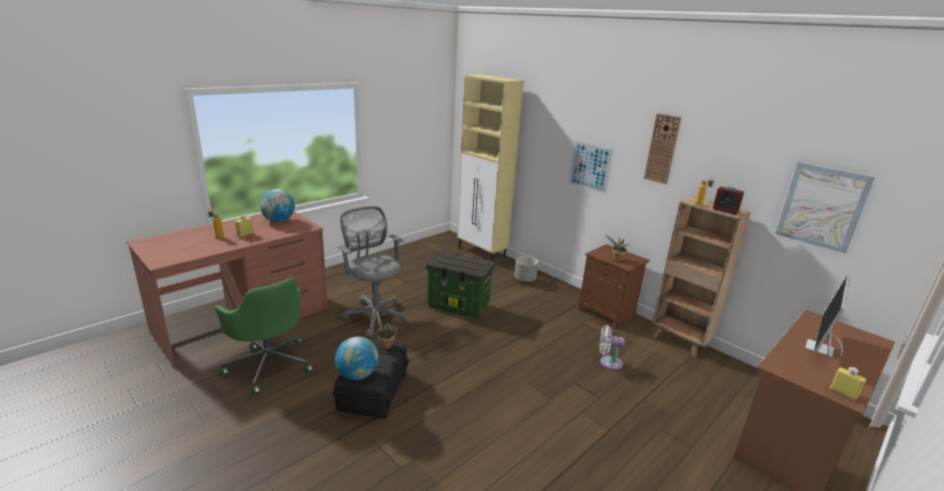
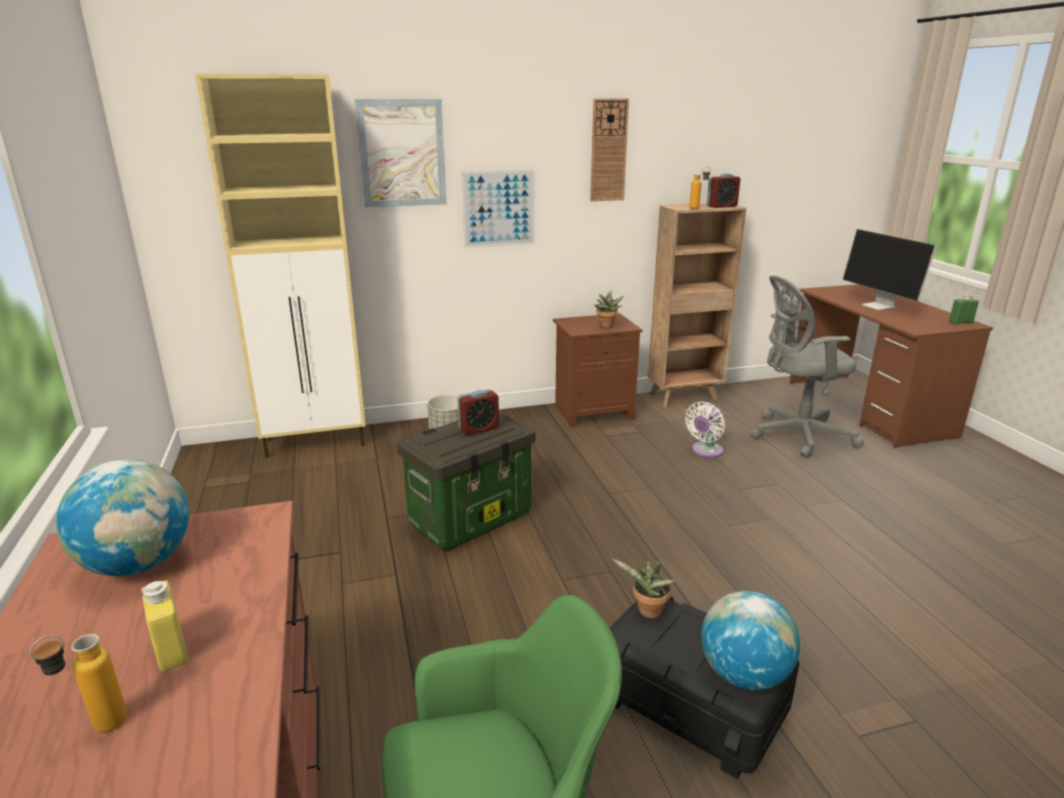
camera: 60 degrees left, 0 degrees up
(374, 314) = (413, 632): grey office chair -> grey office chair (796, 435)
(468, 263) = (478, 428): none -> alarm clock
(822, 207) = (787, 174): picture -> picture (402, 153)
(843, 393) = (960, 322): yellow bottle -> green bottle

